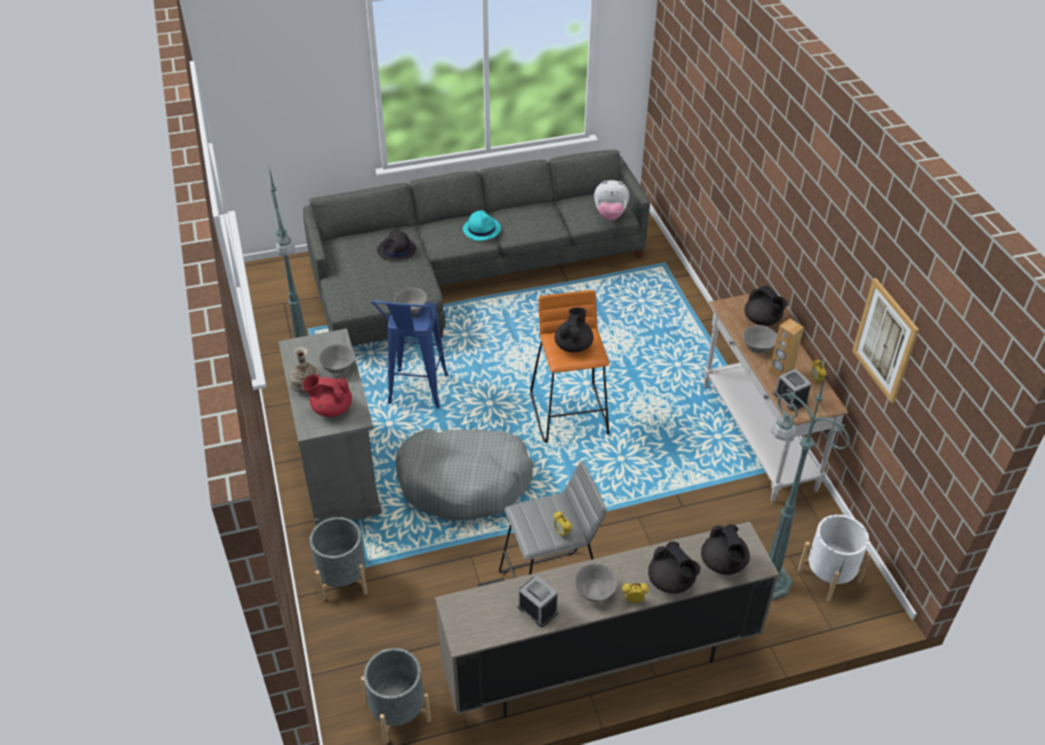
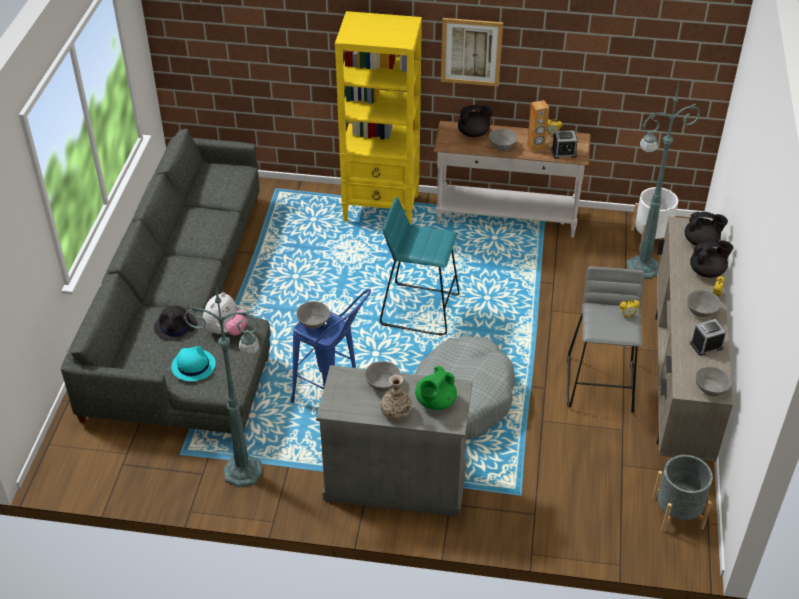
camera: 65 degrees left, 0 degrees up
(331, 408) = (435, 402): red teapot -> green teapot
(343, 578) = (526, 512): grey planter -> none
(466, 630) = (711, 389): none -> grey bowl
(481, 229) = (190, 260): turquoise hat -> turquoise hat (193, 365)
(570, 413) = (419, 309): orange stool -> turquoise stool
(573, 345) = (426, 242): black teapot -> none
(610, 215) = (237, 177): plush toy -> plush toy (226, 330)
(694, 340) = (382, 209): none -> yellow bookcase
(885, 340) = (608, 62): picture -> picture (471, 52)

